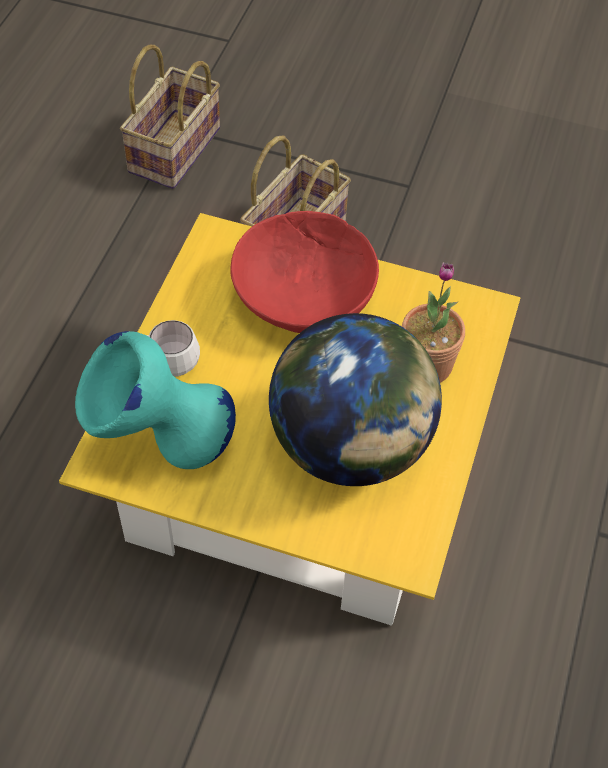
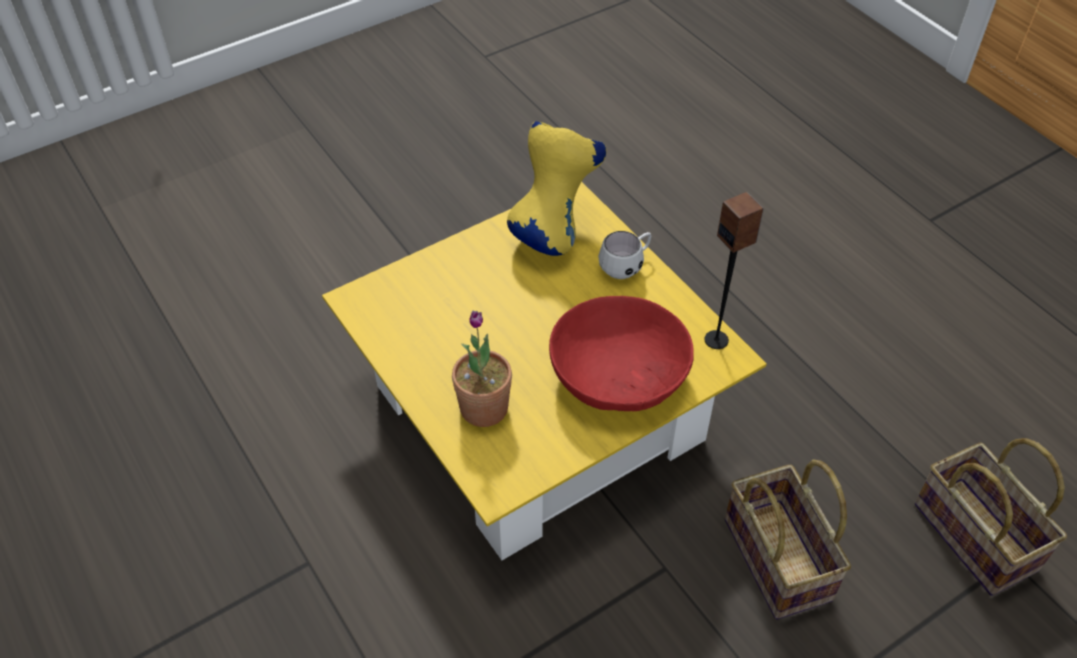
camera: 130 degrees right, 5 degrees down
(162, 450) = (554, 230): turquoise vase -> yellow vase
(202, 253) = (717, 339): none -> speaker
(351, 446) = (463, 321): globe -> none

